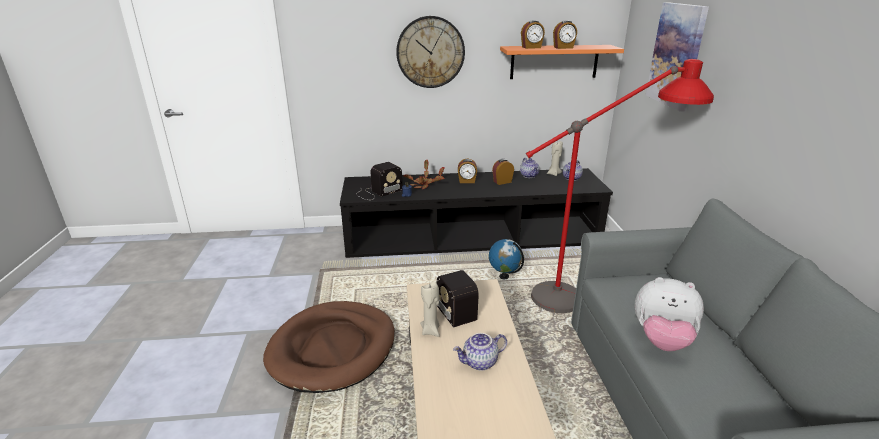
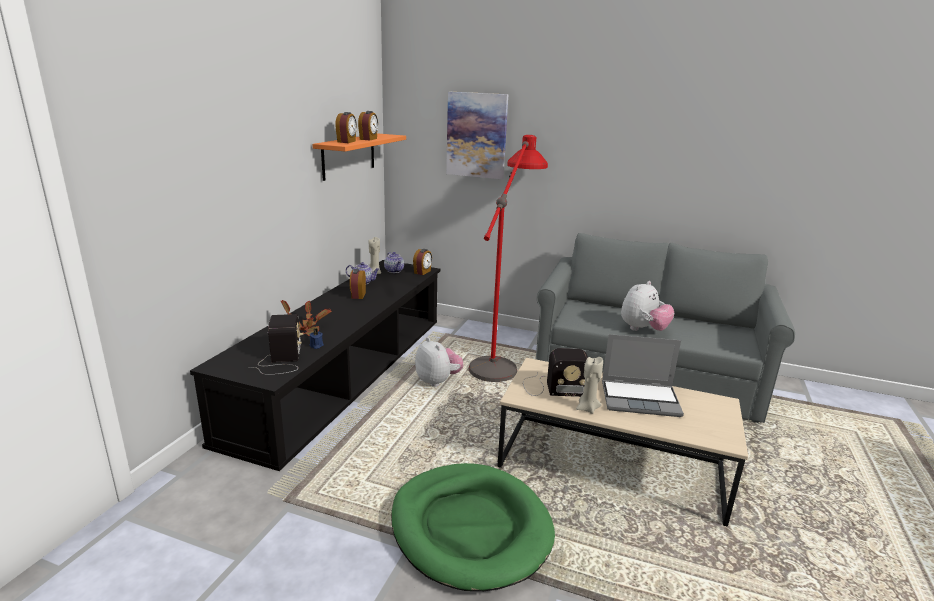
camera: 65 degrees left, 5 degrees down
(333, 349) = (470, 528): brown dog bed -> green dog bed
(430, 52) = (257, 159): wall clock -> none
(467, 181) = (331, 308): alarm clock -> alarm clock (422, 272)
(480, 363) = (641, 399): teapot -> laptop
(504, 277) = (438, 381): globe -> plush toy

